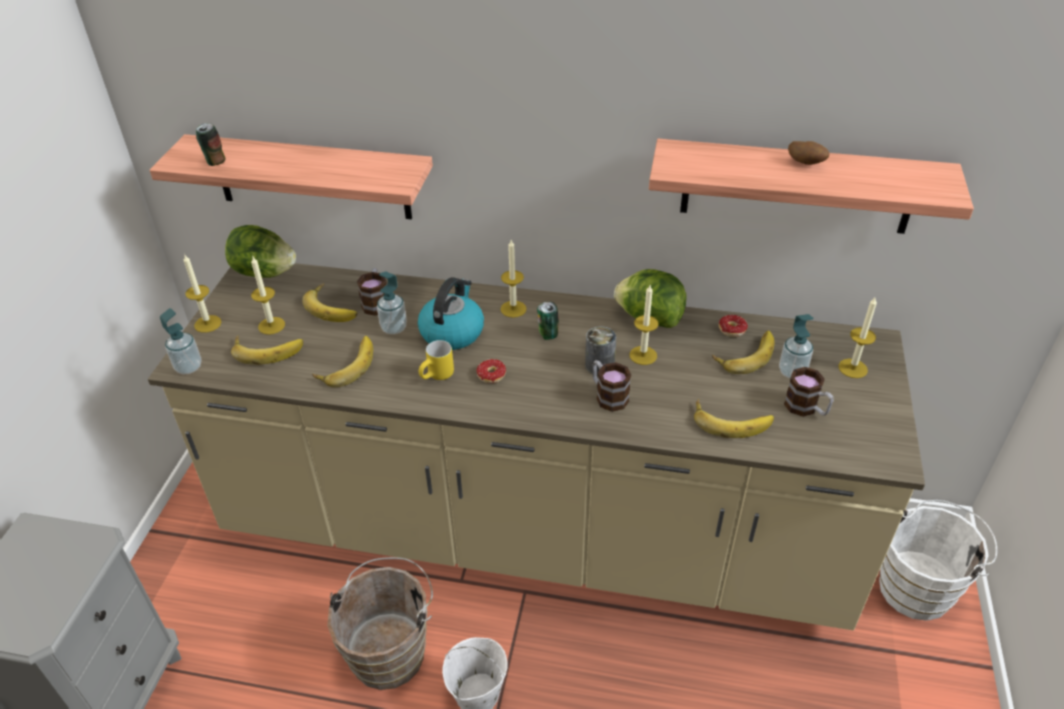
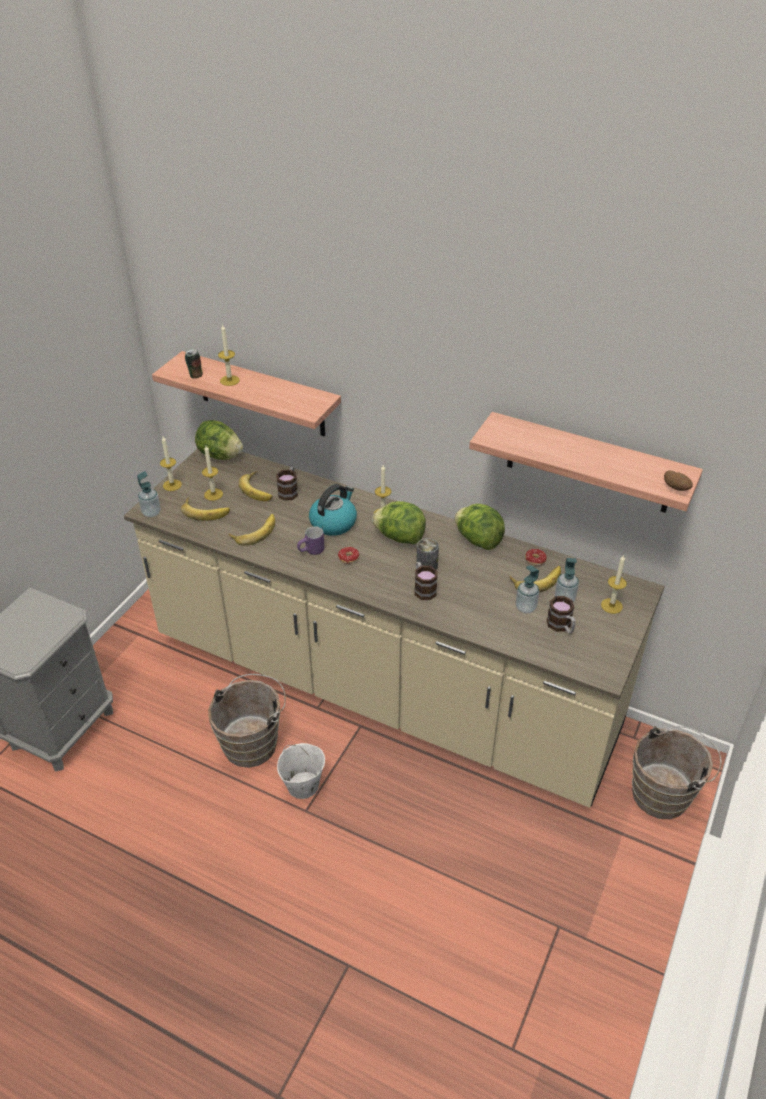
camera: 15 degrees right, 0 degrees up
(394, 328) = (294, 512): soap dispenser -> soap dispenser (525, 607)
(438, 377) = (312, 552): yellow mug -> purple mug
(547, 334) = (399, 537): can -> lettuce
(643, 355) = (461, 565): candle -> candle (229, 380)
(731, 420) = (503, 623): banana -> none
(806, 163) = (587, 449): potato -> potato (676, 488)
(919, 587) = (665, 794): white bucket -> brown bucket

